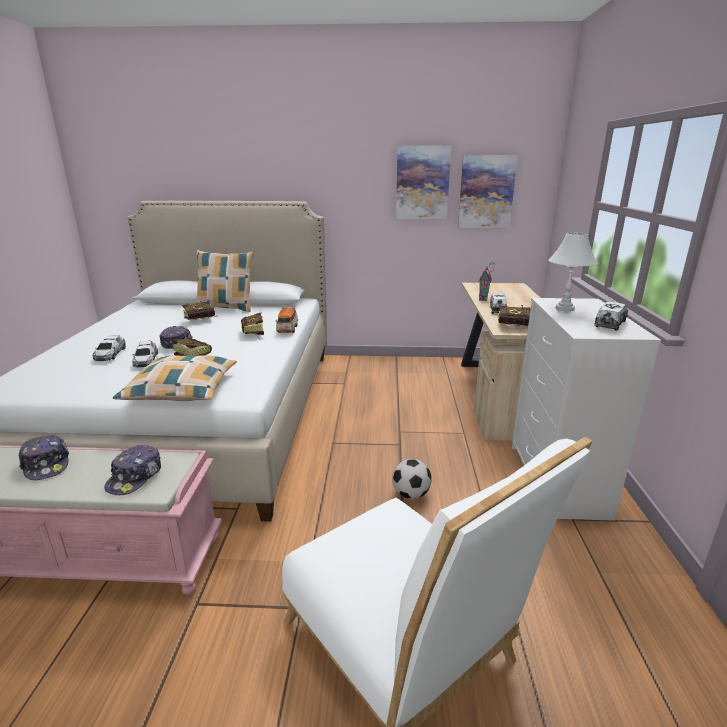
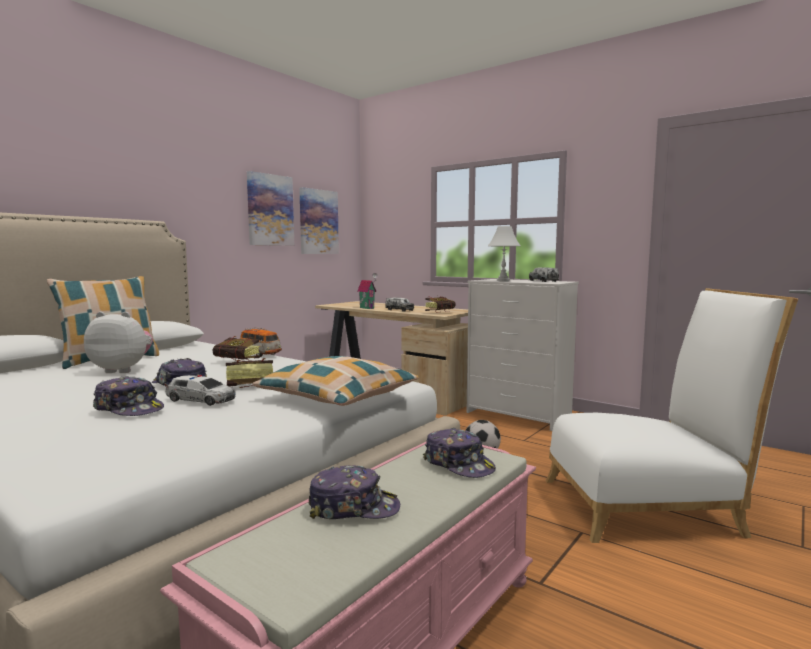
camera: 55 degrees left, 15 degrees down
(110, 354) = (129, 409): toy car -> cap
(203, 320) = (122, 370): book -> plush toy

